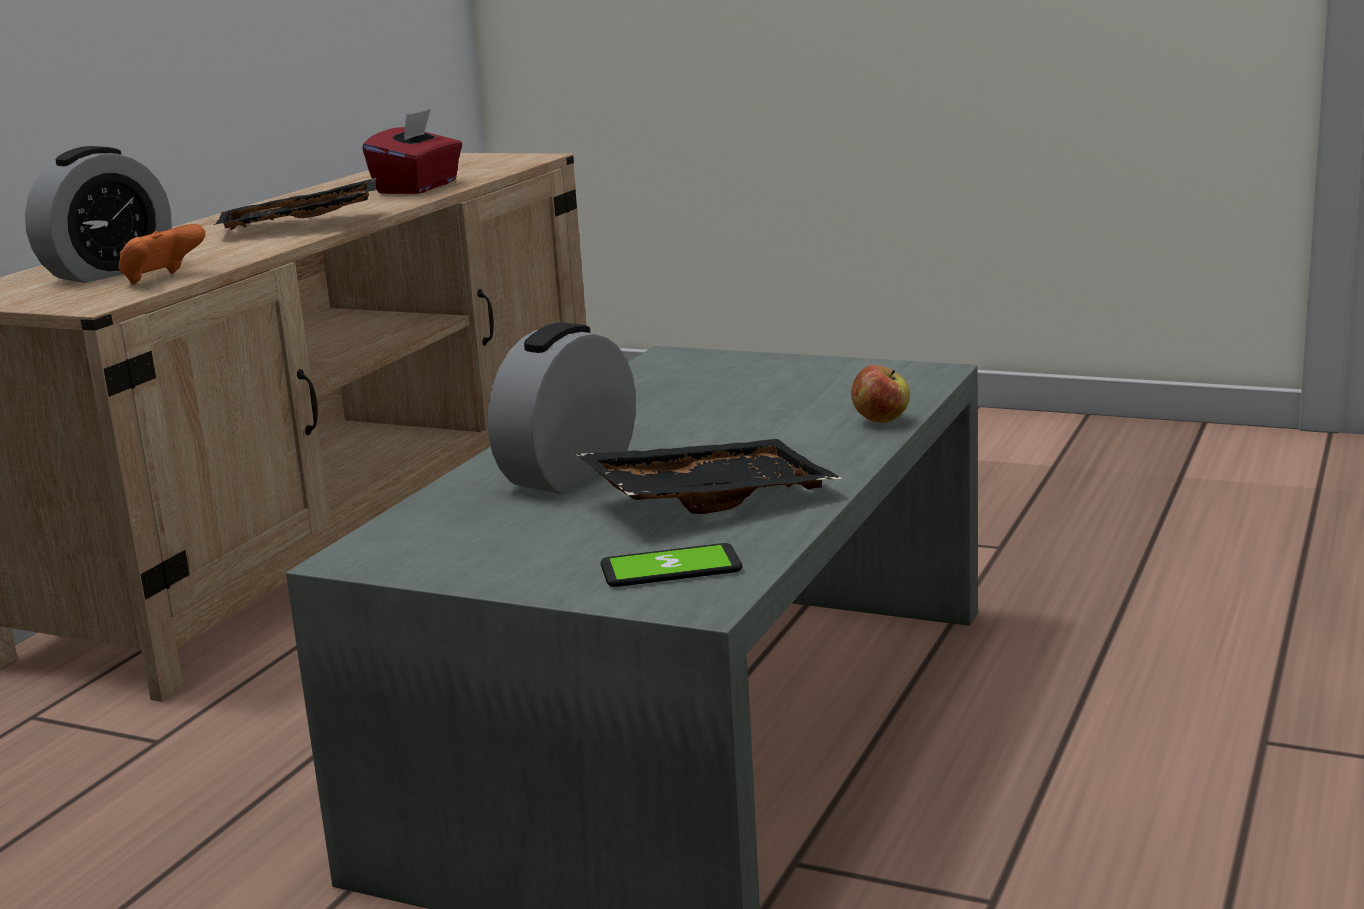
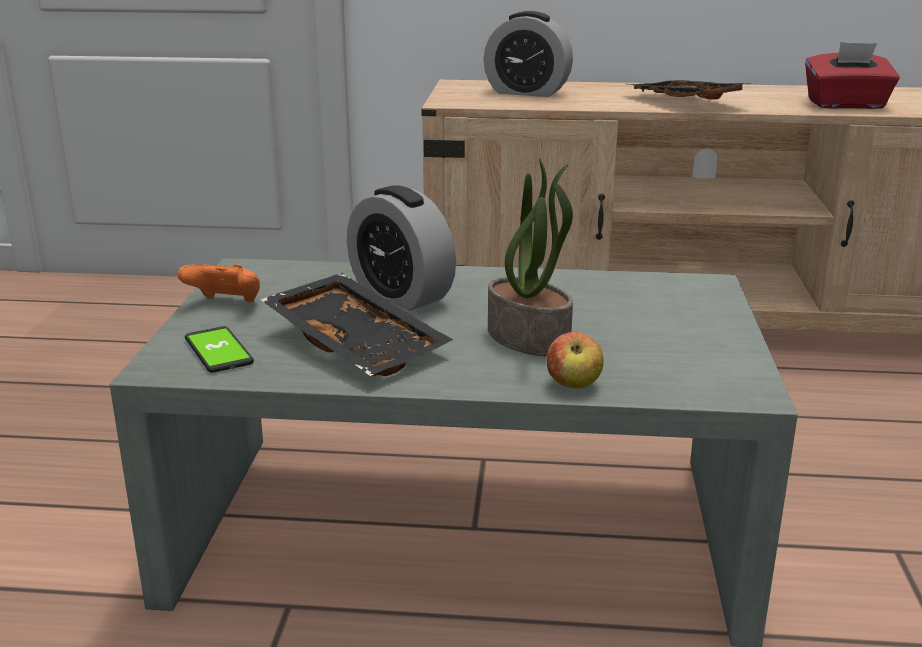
camera: 70 degrees right, 5 degrees up
(162, 279) = (512, 103): orange game controller -> orange game controller (226, 304)
(569, 473) = (401, 295): alarm clock -> alarm clock turned 150 degrees counterclockwise
(755, 427) = (530, 338): none -> potted plant

